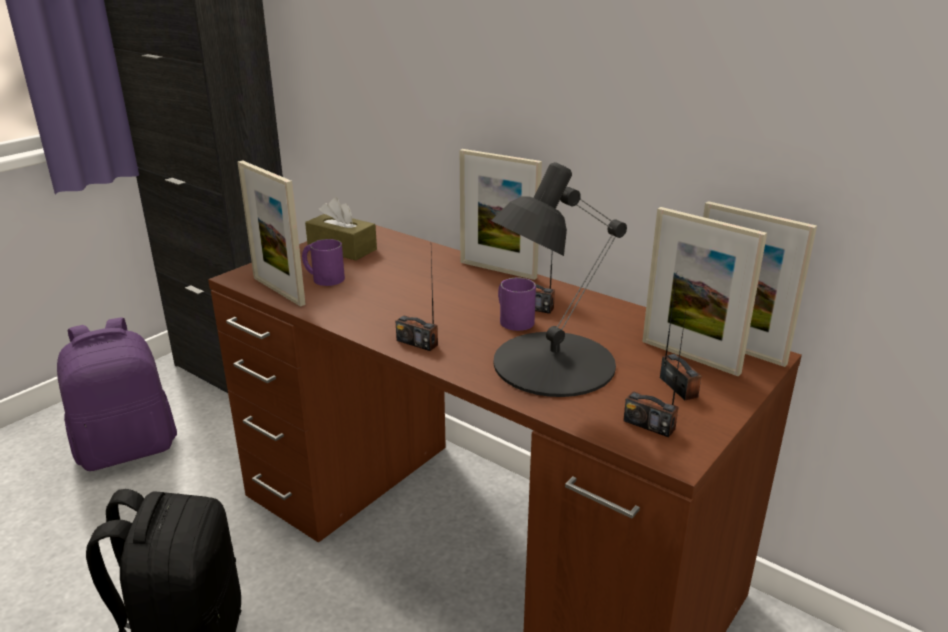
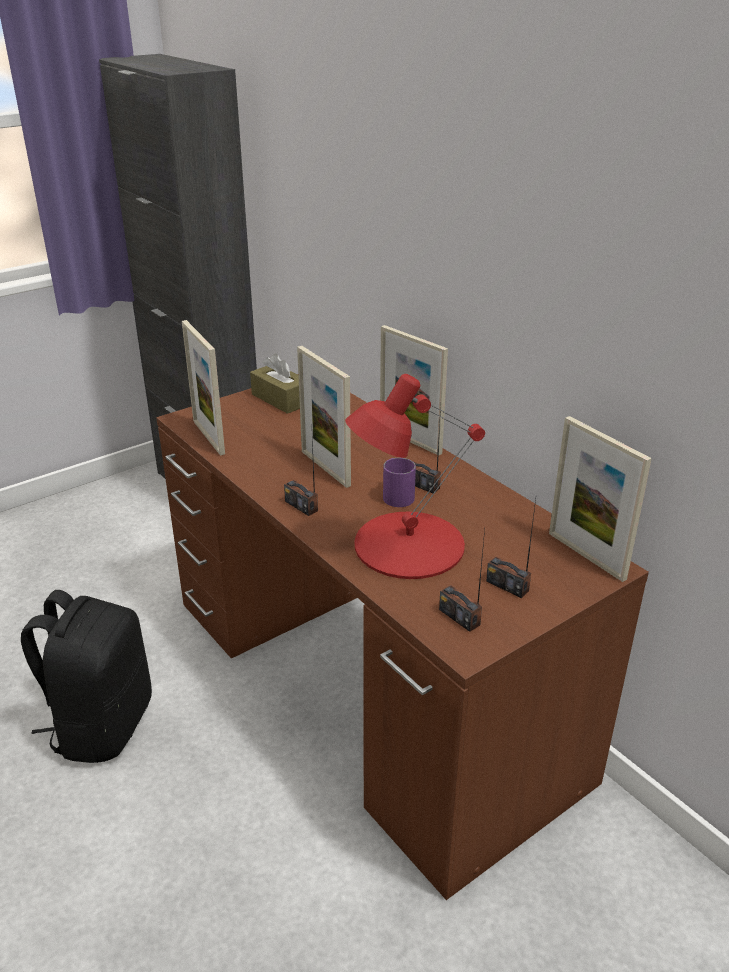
camera: 15 degrees right, 5 degrees up
(128, 449) = (100, 546): purple backpack -> none
(323, 278) = (251, 428): purple mug -> none
(551, 363) = (407, 544): black table lamp -> red table lamp
(678, 387) = (507, 586): radio -> radio turned 135 degrees clockwise
(690, 357) = (537, 557): picture frame -> picture frame (325, 468)

